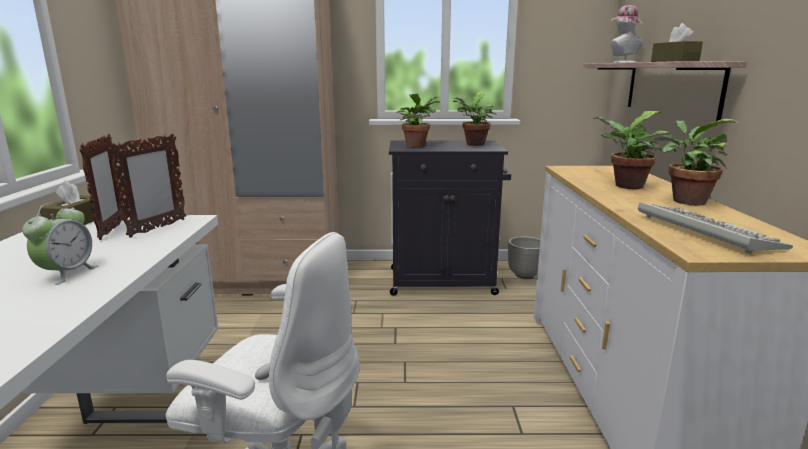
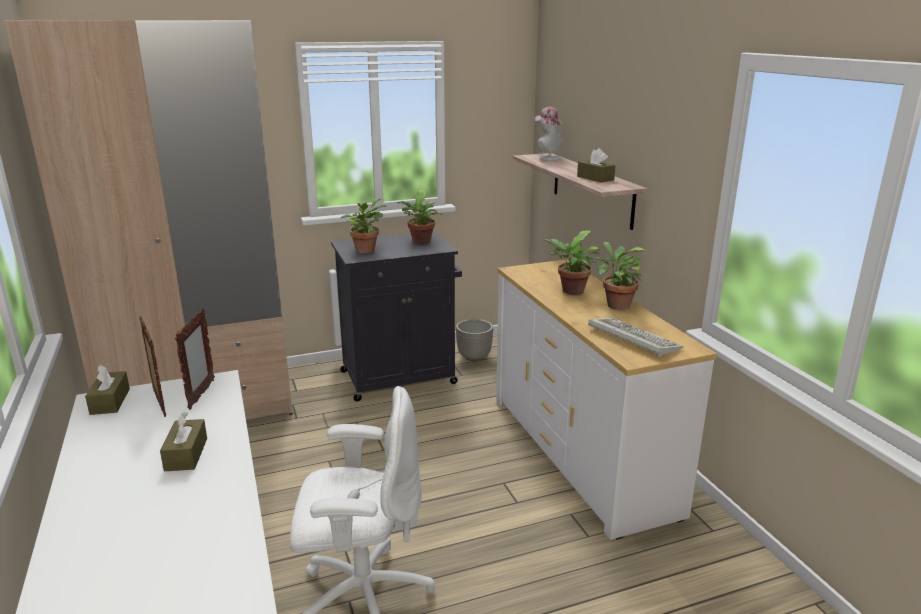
camera: 20 degrees left, 5 degrees up
(67, 273) = (186, 454): alarm clock -> brown tissue box

